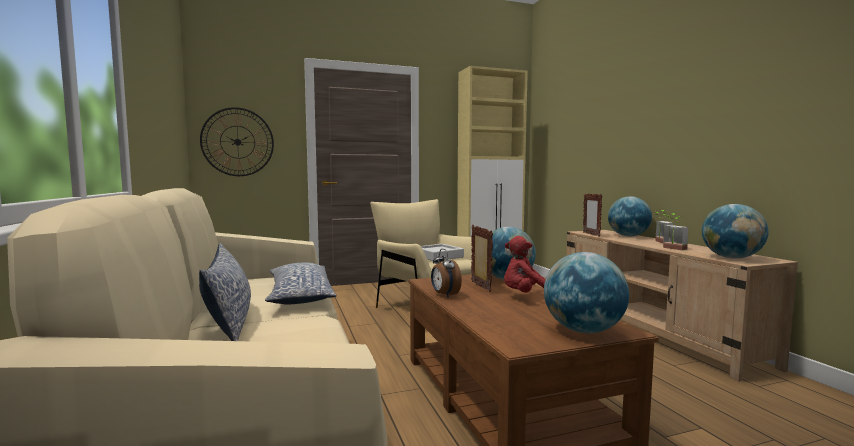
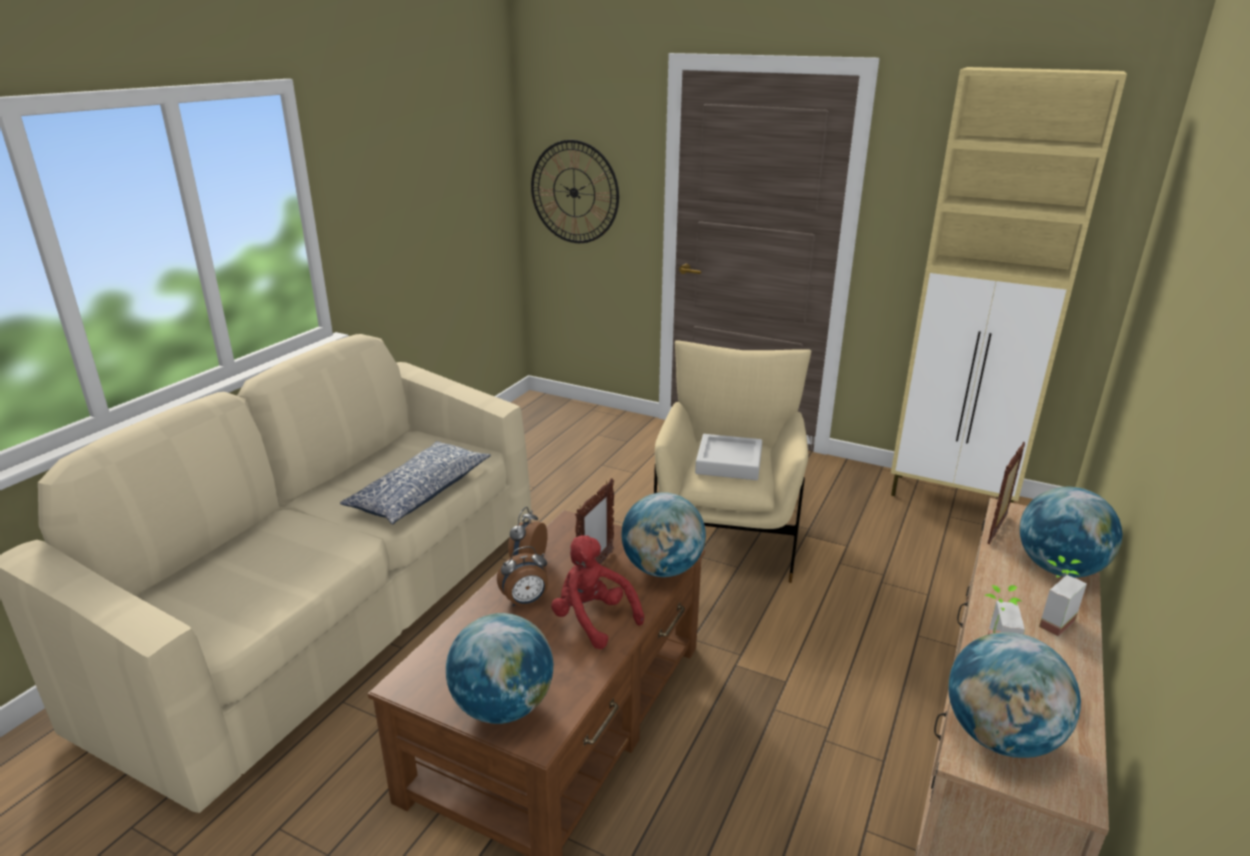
camera: 45 degrees right, 20 degrees up
(230, 320) = (319, 508): pillow -> none
(483, 304) = (525, 602): none -> alarm clock

